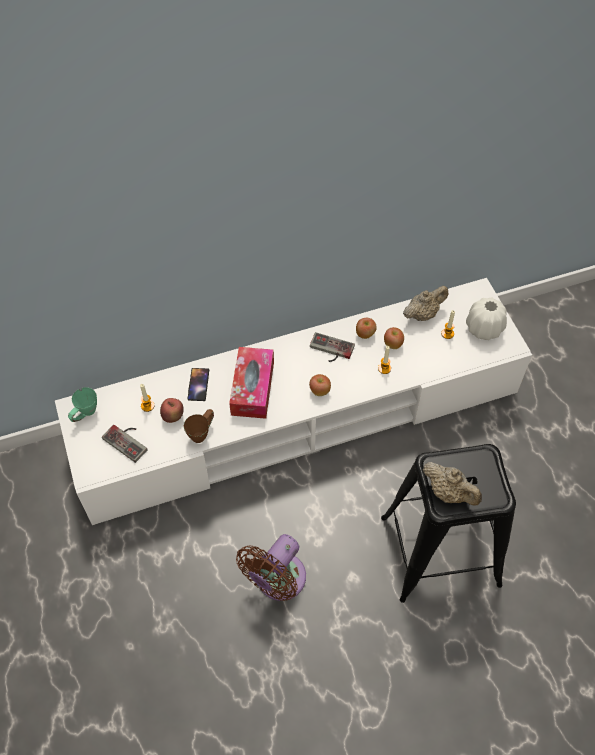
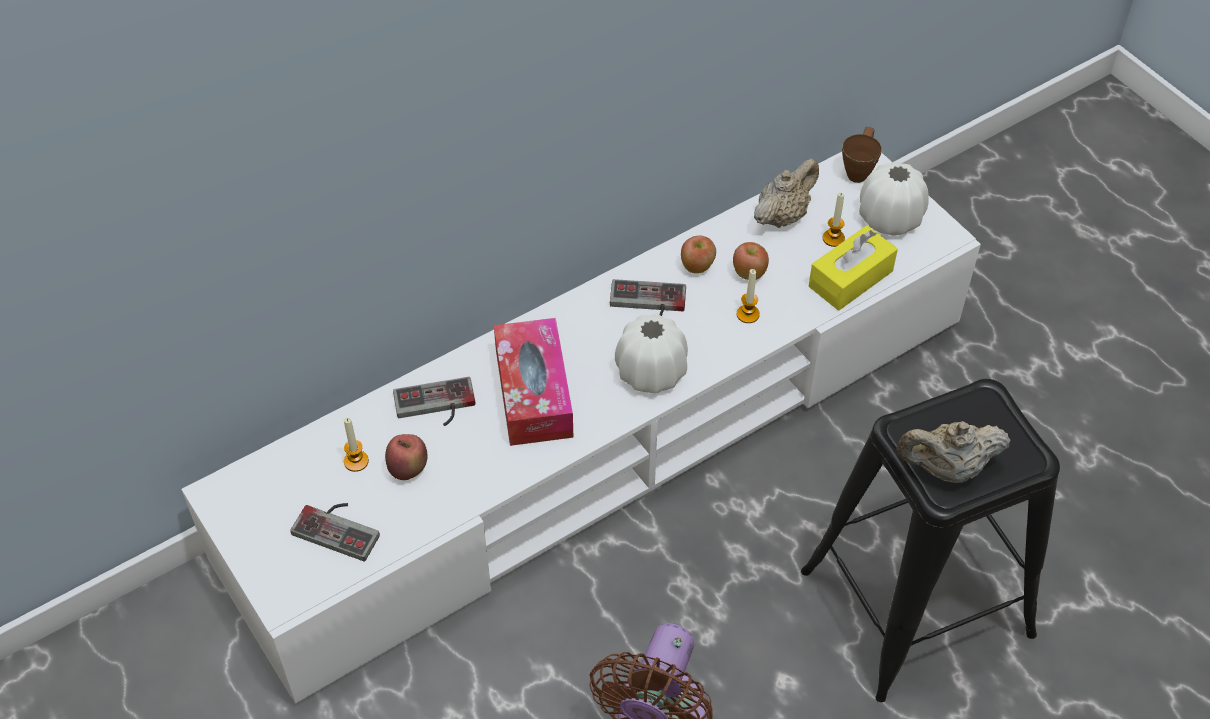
camera: 15 degrees left, 5 degrees down
(85, 415) = (247, 501): green mug -> none
(198, 384) = (435, 407): phone -> game controller
(202, 433) = (469, 485): brown mug -> brown mug (859, 169)
(319, 391) = (651, 373): apple -> white vase
(449, 360) = (850, 279): none -> yellow tissue box
(449, 492) = (947, 469): beige teapot -> beige teapot turned 150 degrees clockwise

